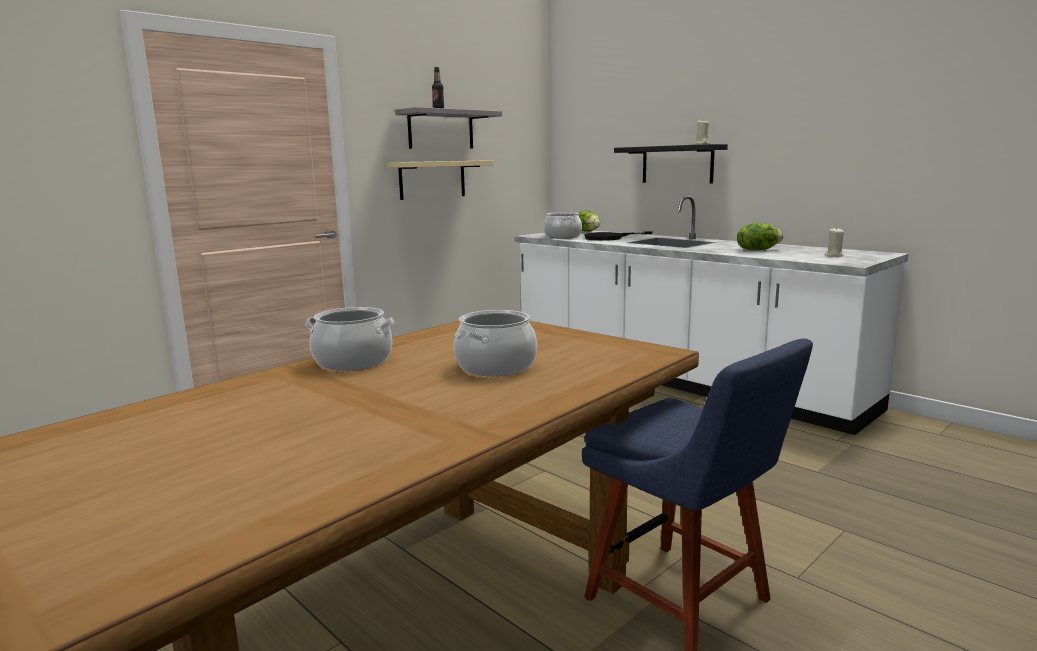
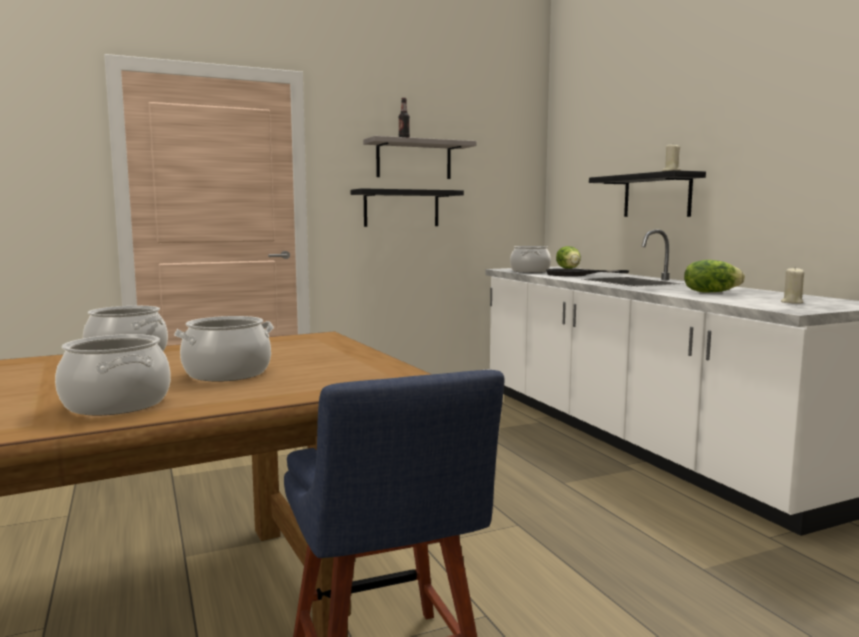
camera: 20 degrees right, 5 degrees down
(432, 179) = (401, 208): beige shelf -> black shelf
(470, 409) = (117, 404): none -> cooking pot

